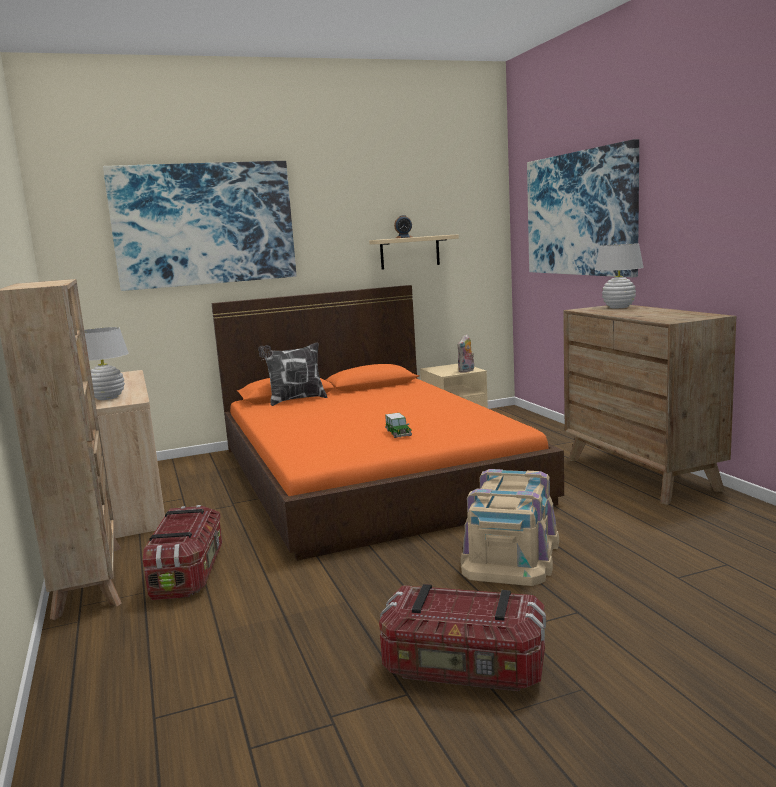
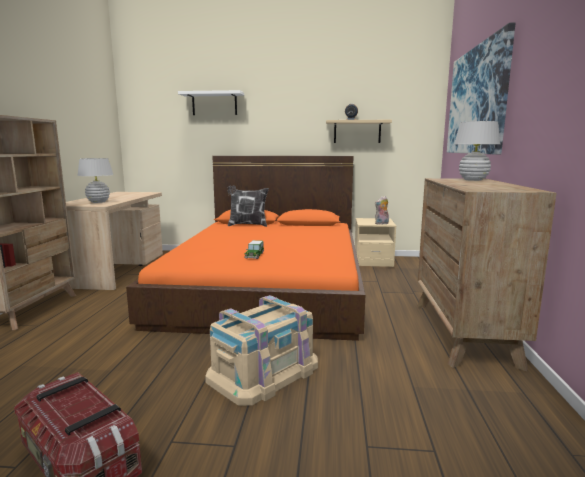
camera: 25 degrees right, 0 degrees up
(188, 573) = (75, 321): storage box -> none
(204, 224) = (214, 104): picture -> white shelf

